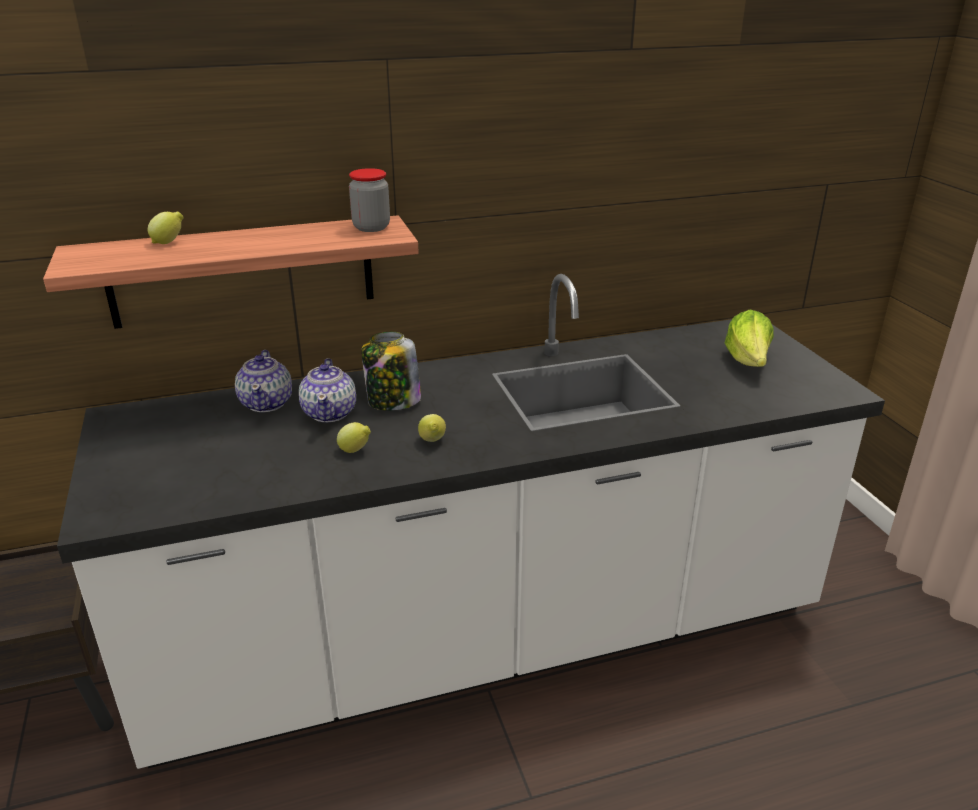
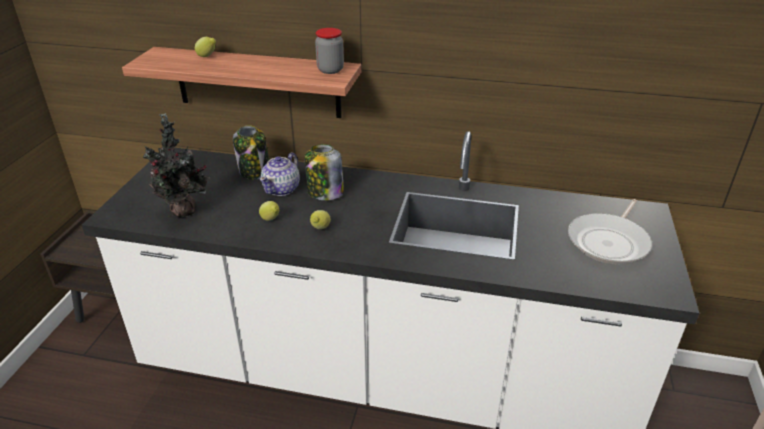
camera: 30 degrees right, 5 degrees up
(216, 479) = (184, 212): none -> potted plant
(267, 403) = (255, 171): teapot -> jar
(748, 363) = (609, 241): lettuce -> frying pan

